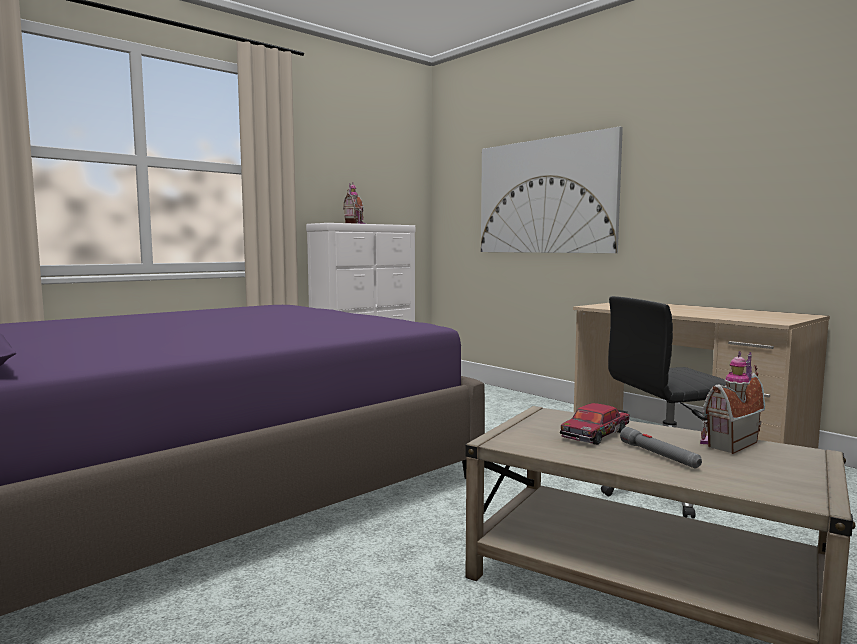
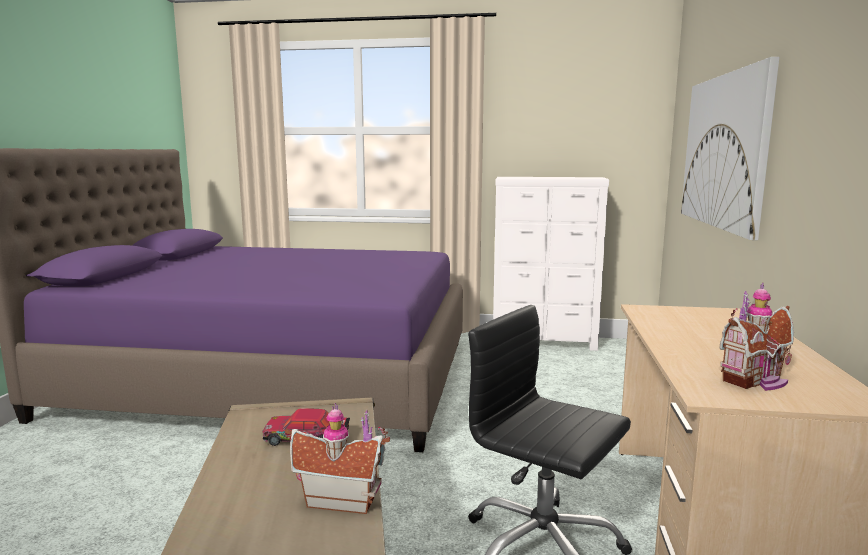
camera: 50 degrees right, 5 degrees up
(356, 224) = (545, 177): toy house -> toy house (757, 381)
(659, 455) = (267, 475): grey flashlight -> none

